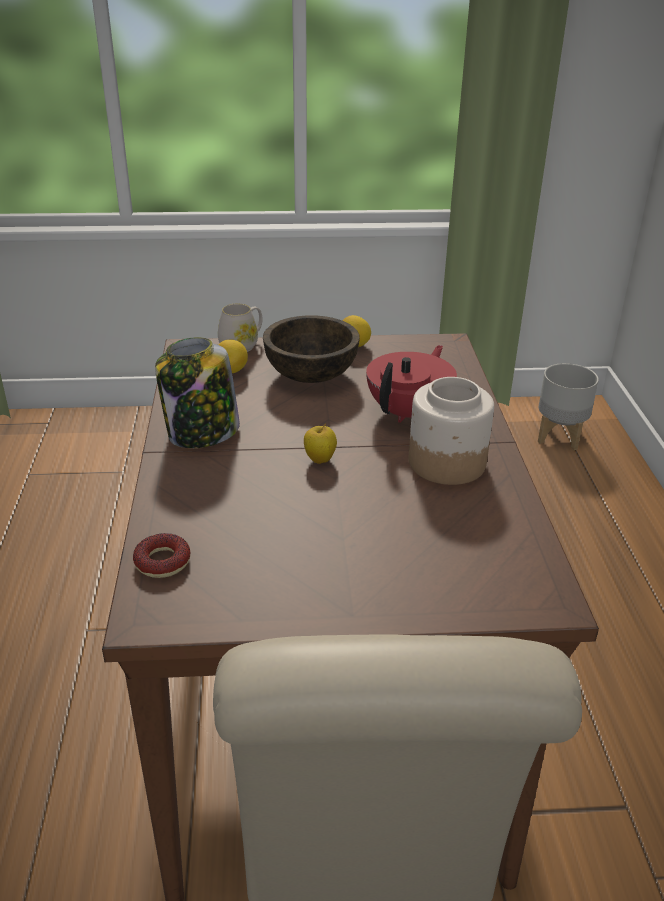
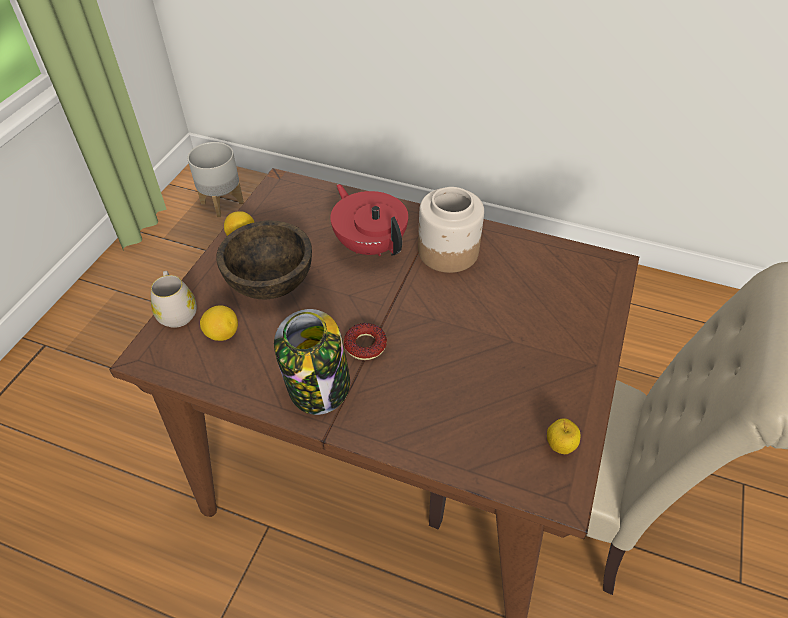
camera: 65 degrees left, 15 degrees up
(162, 562) = (496, 464): donut -> donut (365, 345)
(320, 459) = (405, 320): apple -> apple (559, 447)

